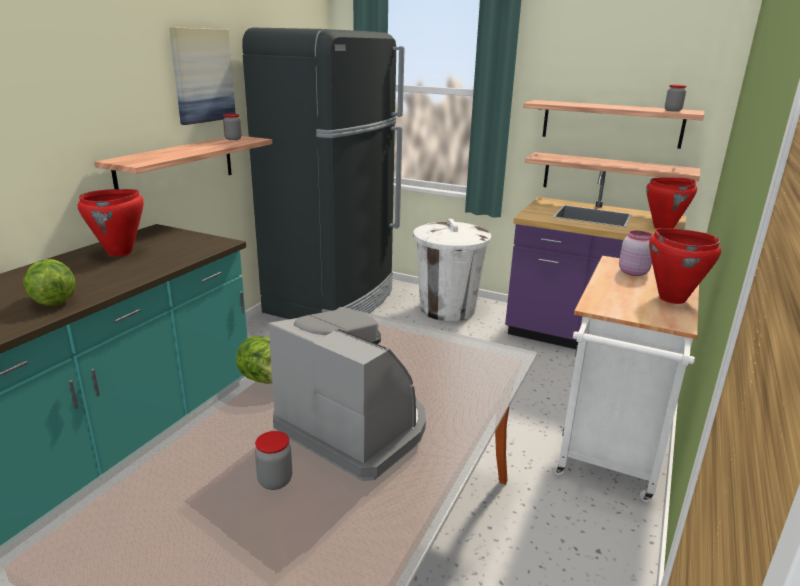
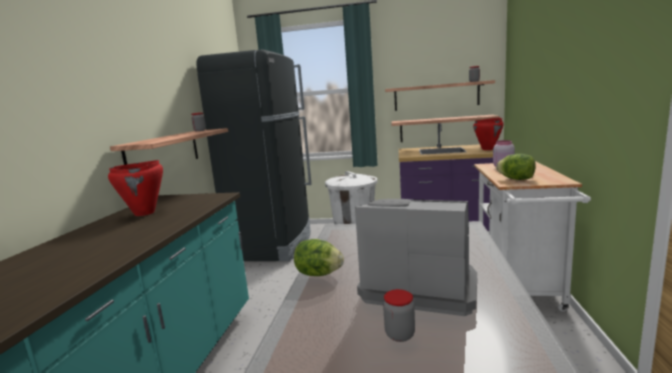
camera: 15 degrees left, 10 degrees down
(53, 301) = (117, 248): lettuce -> lettuce (516, 179)
(202, 75) = (174, 86): picture -> none
(671, 298) = (542, 173): red cooking pot -> none

